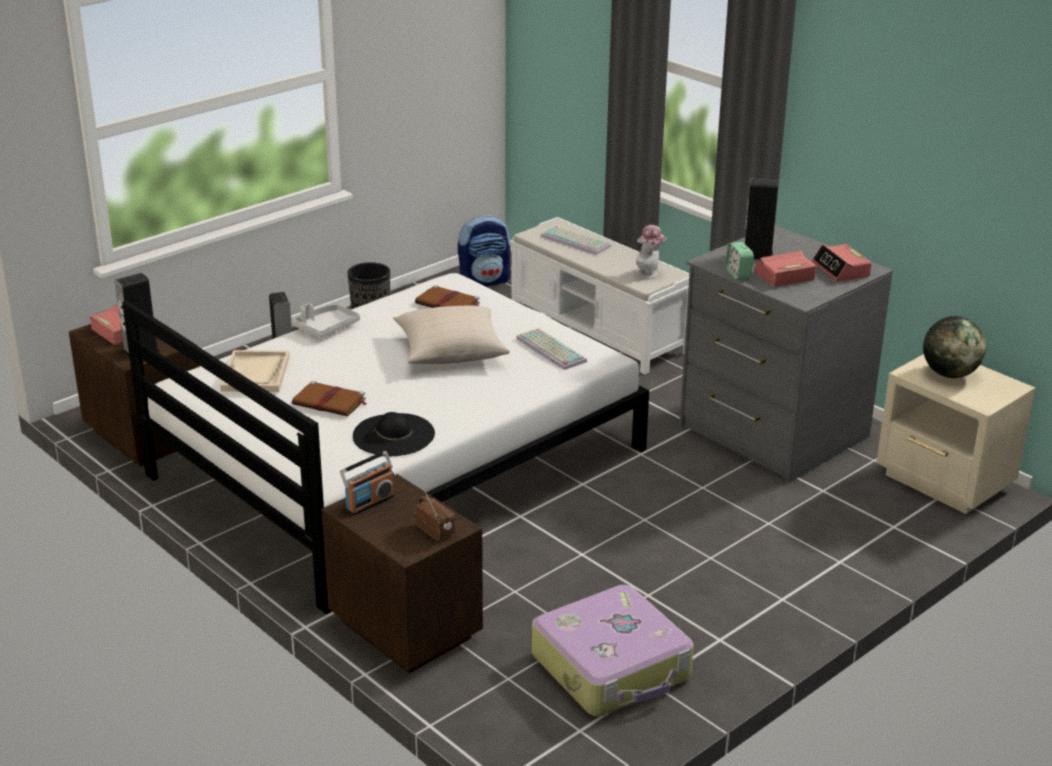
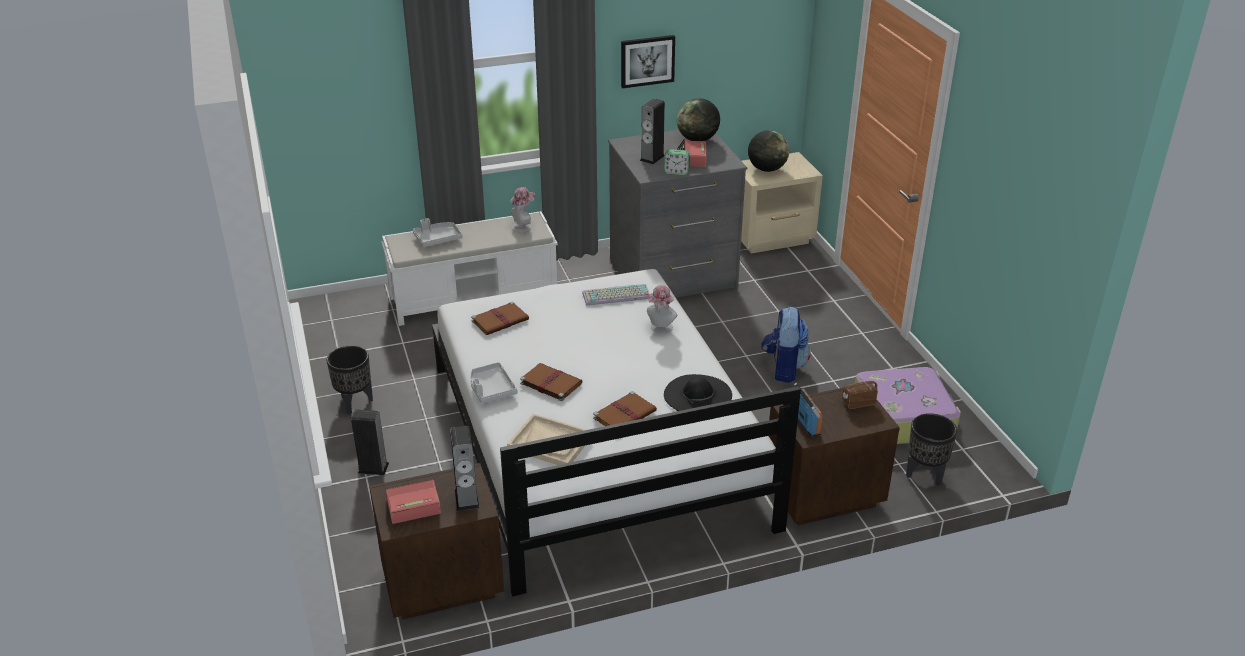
camera: 65 degrees left, 5 degrees up
(355, 352) = (550, 383): none -> brown book
(450, 351) = (582, 339): beige pillow -> none
(484, 281) = (337, 325): backpack -> backpack (783, 368)
(499, 705) = (925, 475): none -> black planter
(507, 388) = (660, 329): none -> hat
(577, 241) = (437, 239): keyboard -> grey tray
(841, 270) = (697, 140): alarm clock -> globe
(856, 150) = (647, 60): none -> picture

